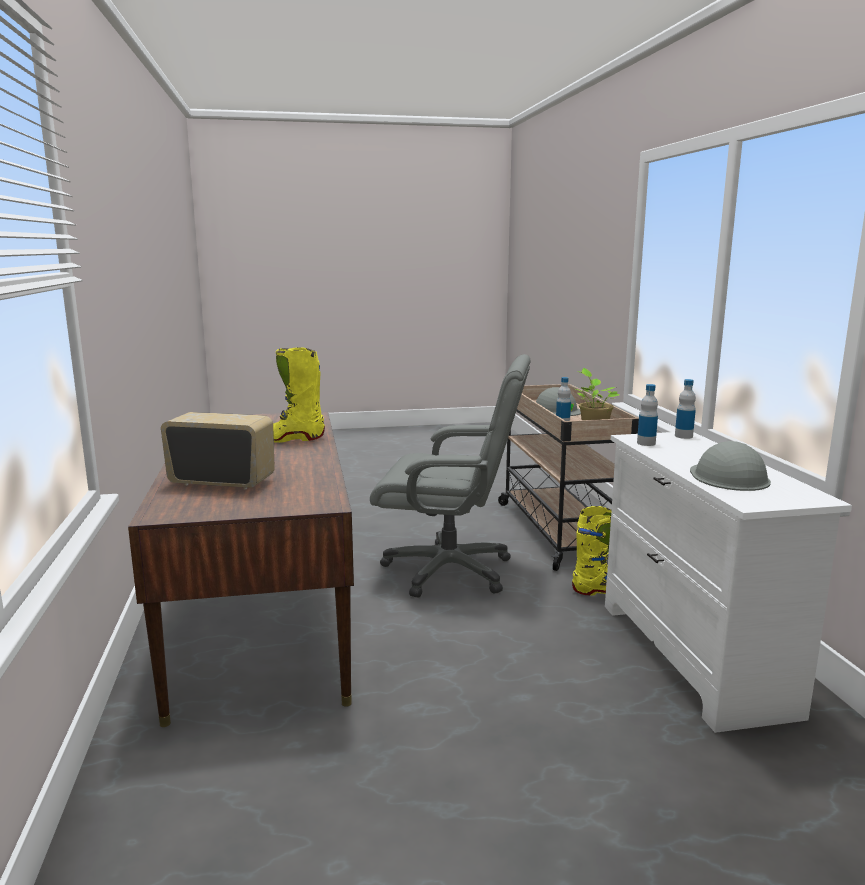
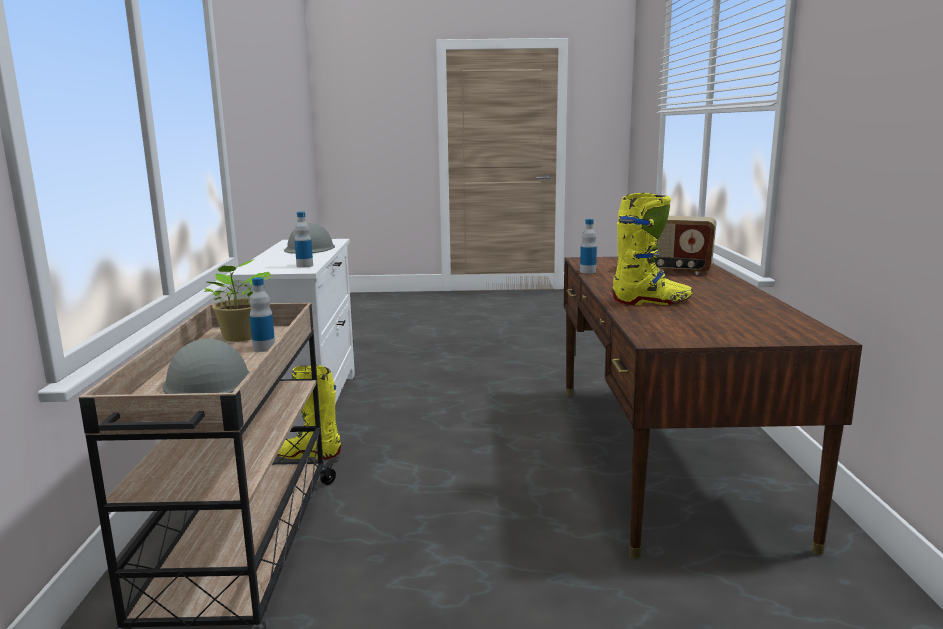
camera: 170 degrees left, 0 degrees up
(450, 570) = (457, 492): grey office chair -> none
(683, 436) = (253, 270): bottle -> bottle (587, 271)

